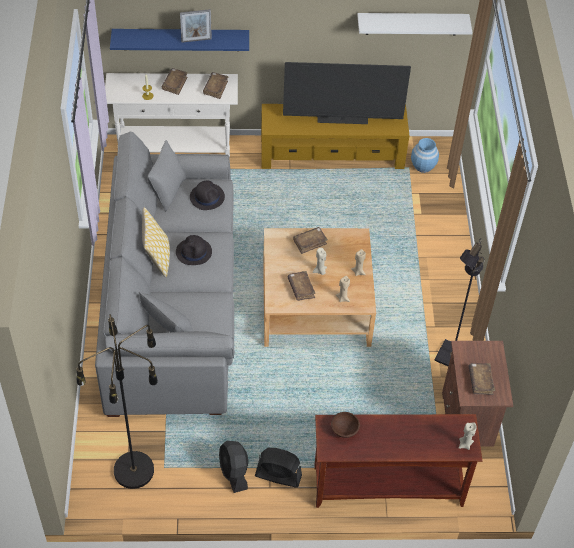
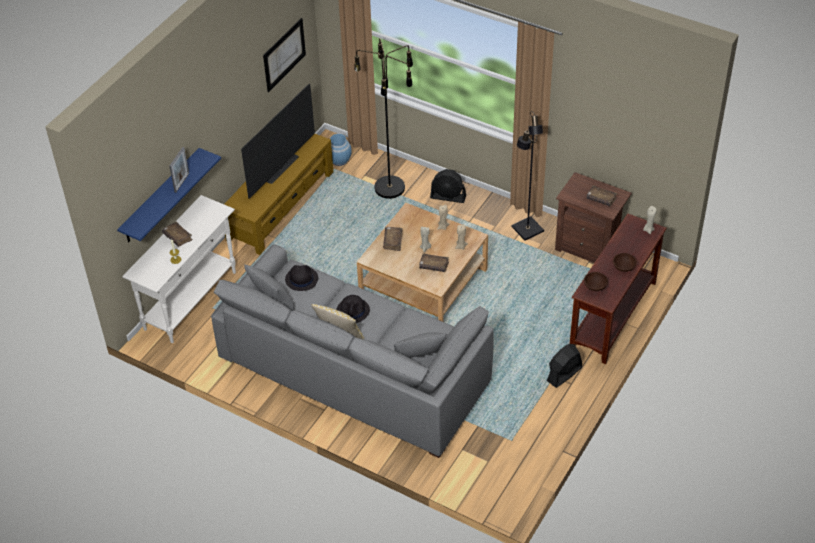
camera: 55 degrees left, 5 degrees down
(134, 471) = (502, 461): floor lamp -> floor lamp (390, 188)
(215, 88) = (205, 214): brown book -> none
(234, 472) = (544, 399): black fan -> black fan (448, 197)
(392, 444) = (624, 267): none -> brown bowl
(412, 24) = (284, 54): white shelf -> picture

